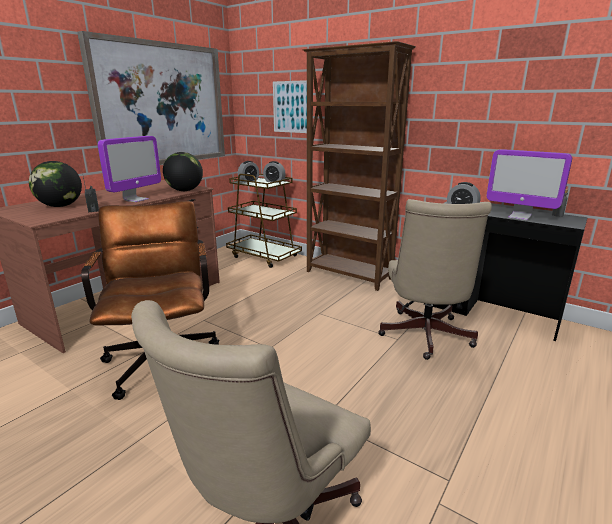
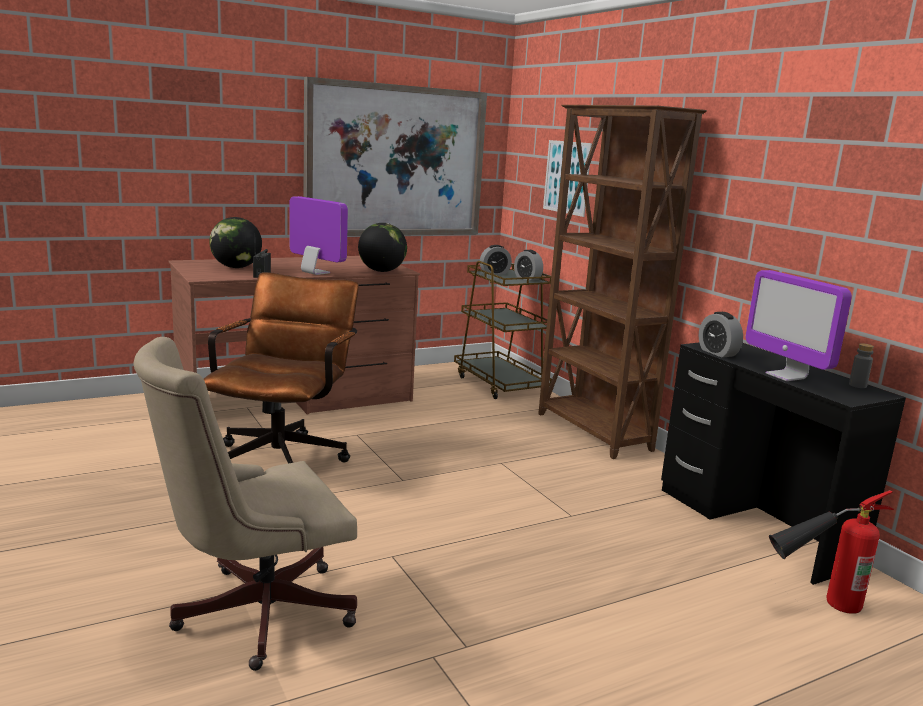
camera: 25 degrees right, 5 degrees down
(136, 200) = (315, 272): monitor -> monitor turned 105 degrees counterclockwise
(424, 337) = (612, 524): beige office chair -> none
(572, 355) = (815, 605): none -> fire extinguisher

